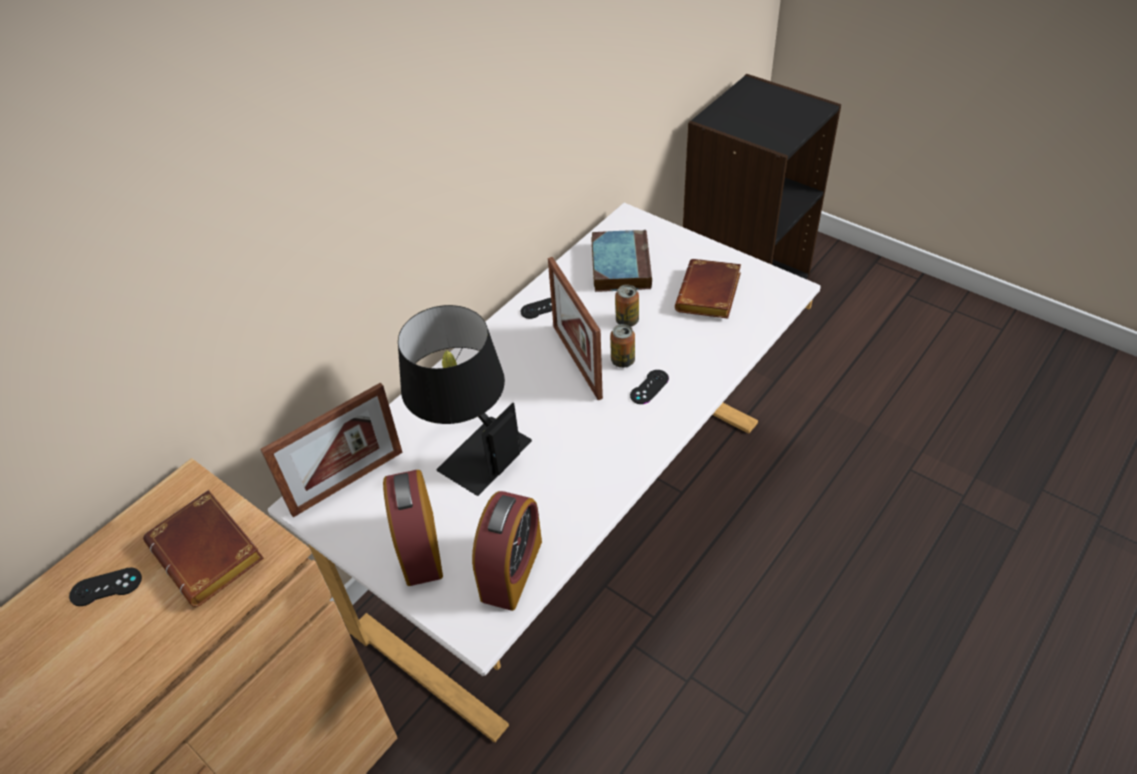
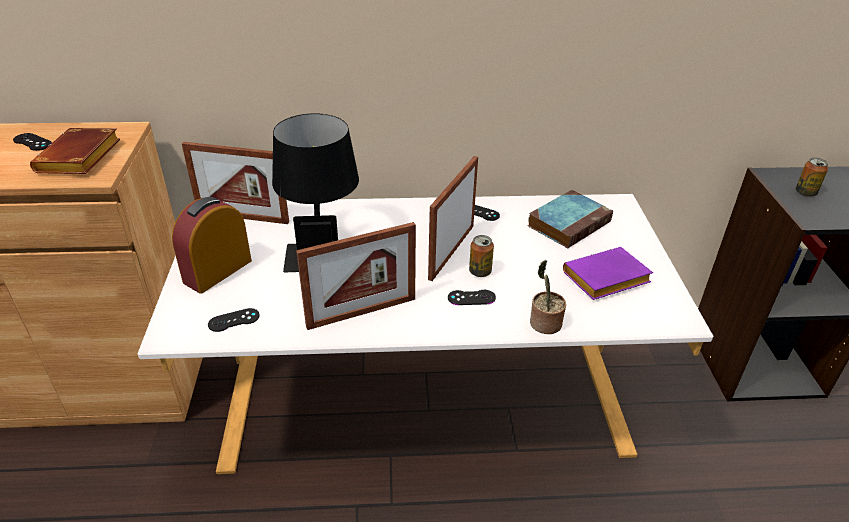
camera: 45 degrees right, 10 degrees down
(511, 570) = (234, 320): alarm clock -> black game controller
(595, 470) = (361, 313): none -> picture frame
(627, 321) = (520, 254): can -> can (805, 193)
(710, 296) = (605, 280): brown book -> purple book
(723, 365) = (544, 324): none -> potted plant

